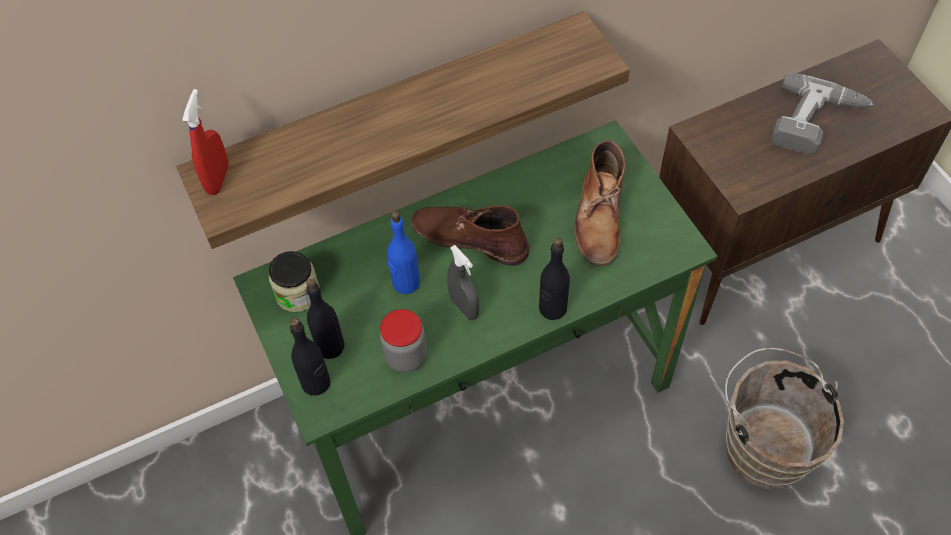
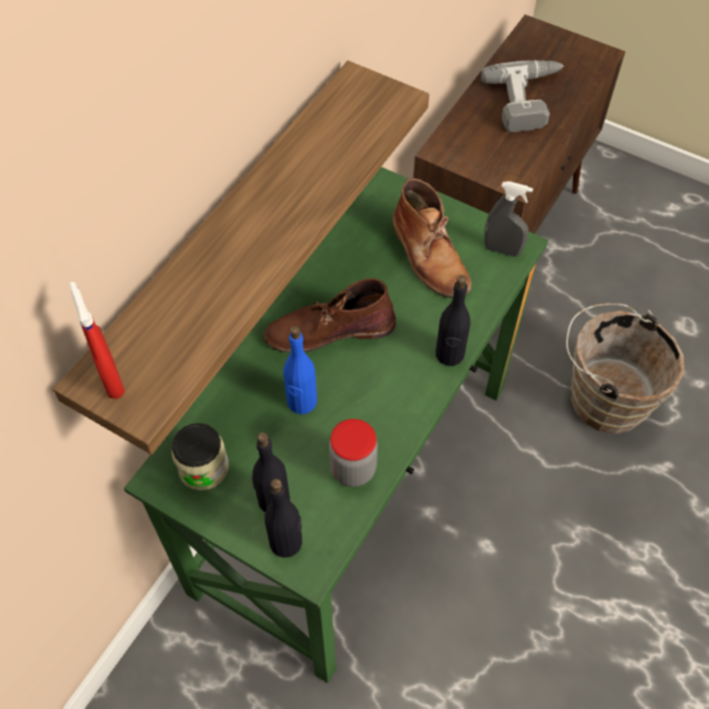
camera: 35 degrees left, 0 degrees up
(464, 307) = (372, 395): grey spray bottle -> grey spray bottle (502, 250)

